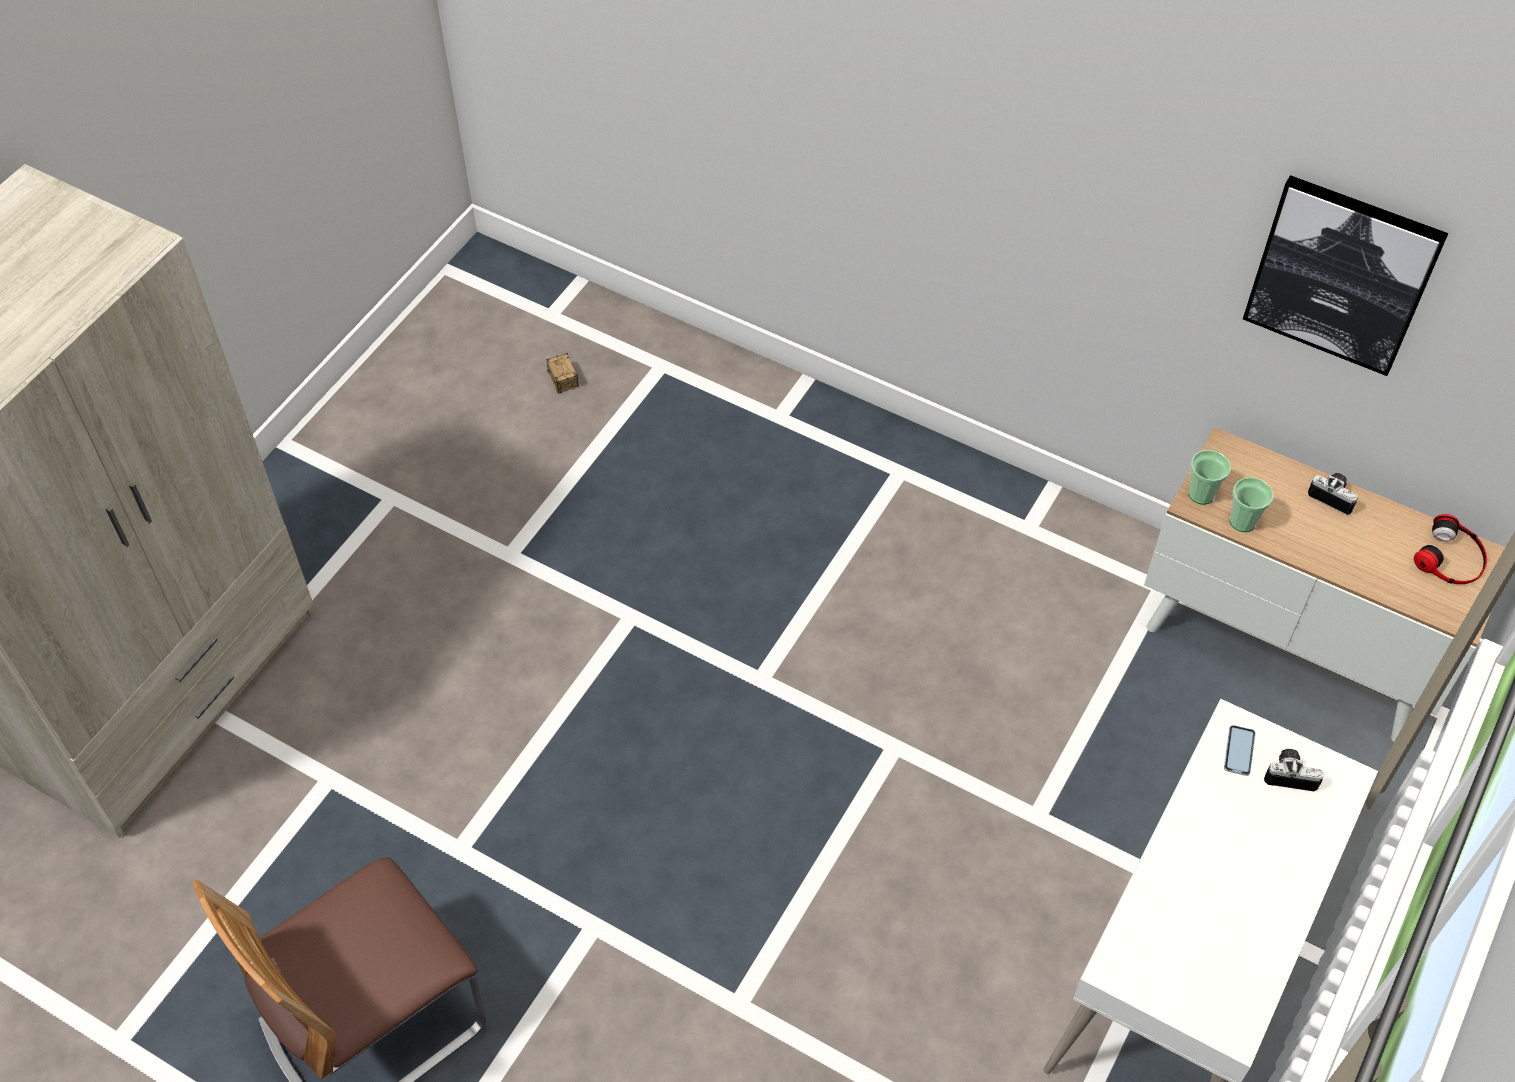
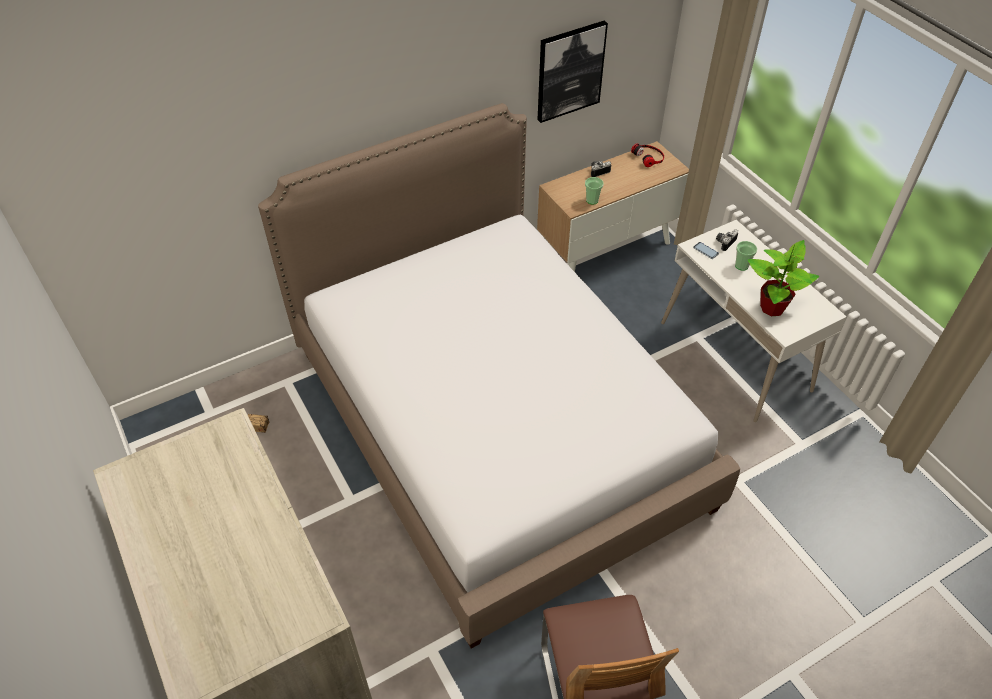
camera: 60 degrees left, 5 degrees down
(758, 669) = (496, 427): none -> bed
(1172, 921) = (772, 307): none -> potted plant
(1201, 494) = (570, 205): cup -> cup (741, 265)

